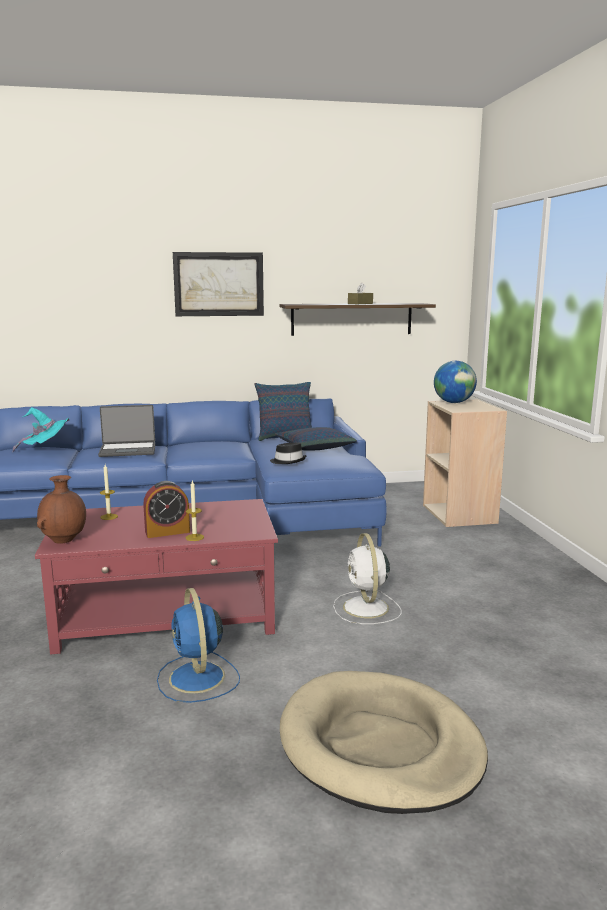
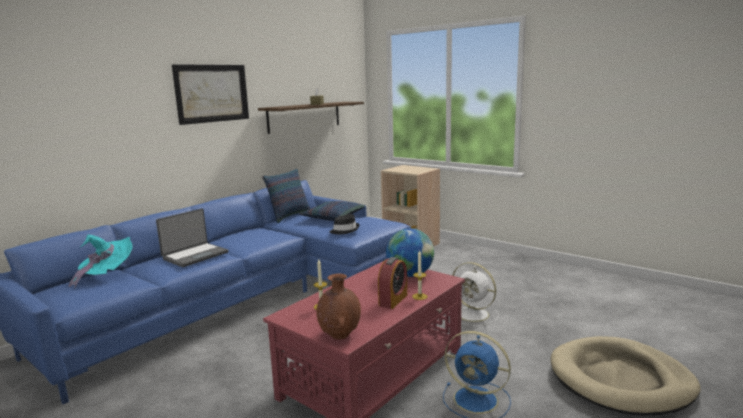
camera: 40 degrees left, 0 degrees up
(453, 402) = (398, 169): globe -> globe (410, 275)

